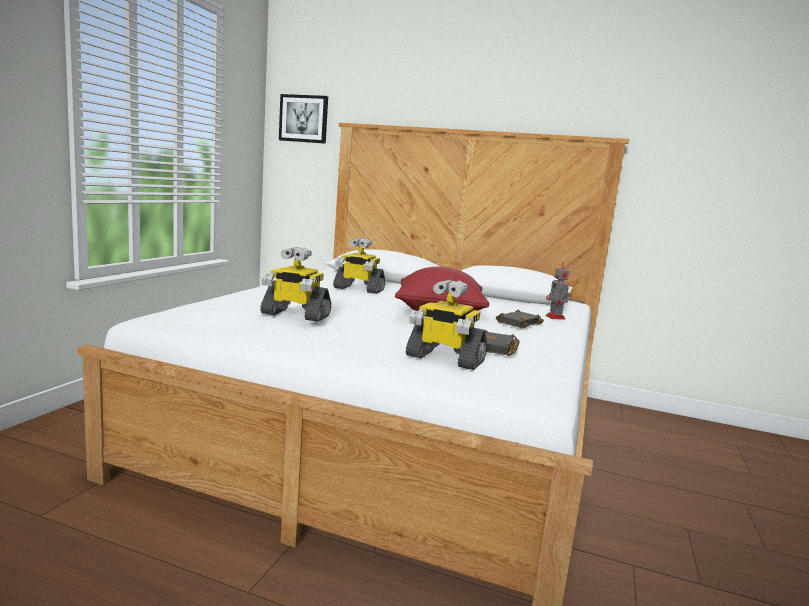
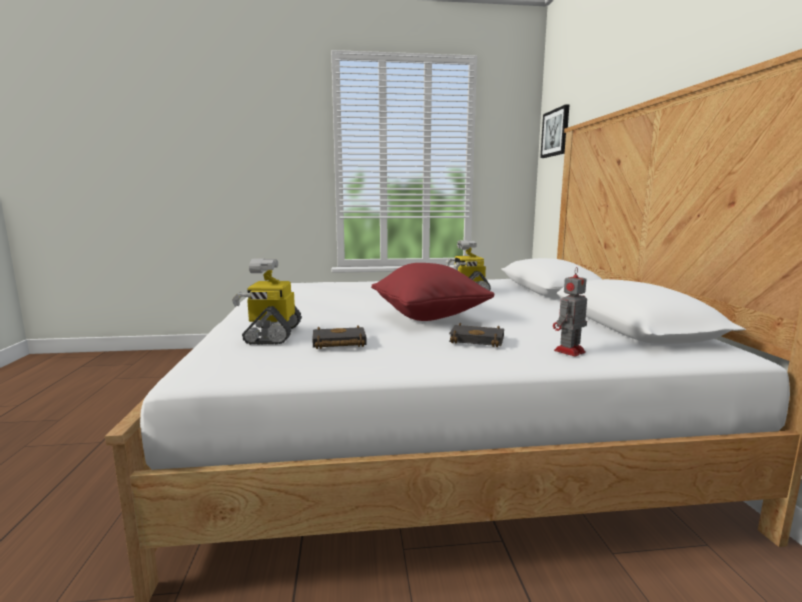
camera: 65 degrees right, 0 degrees up
(295, 315) = (322, 293): toy robot -> none

